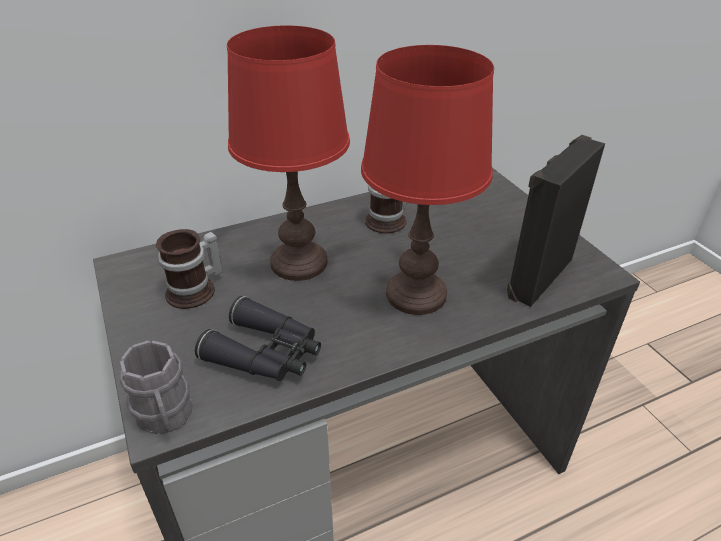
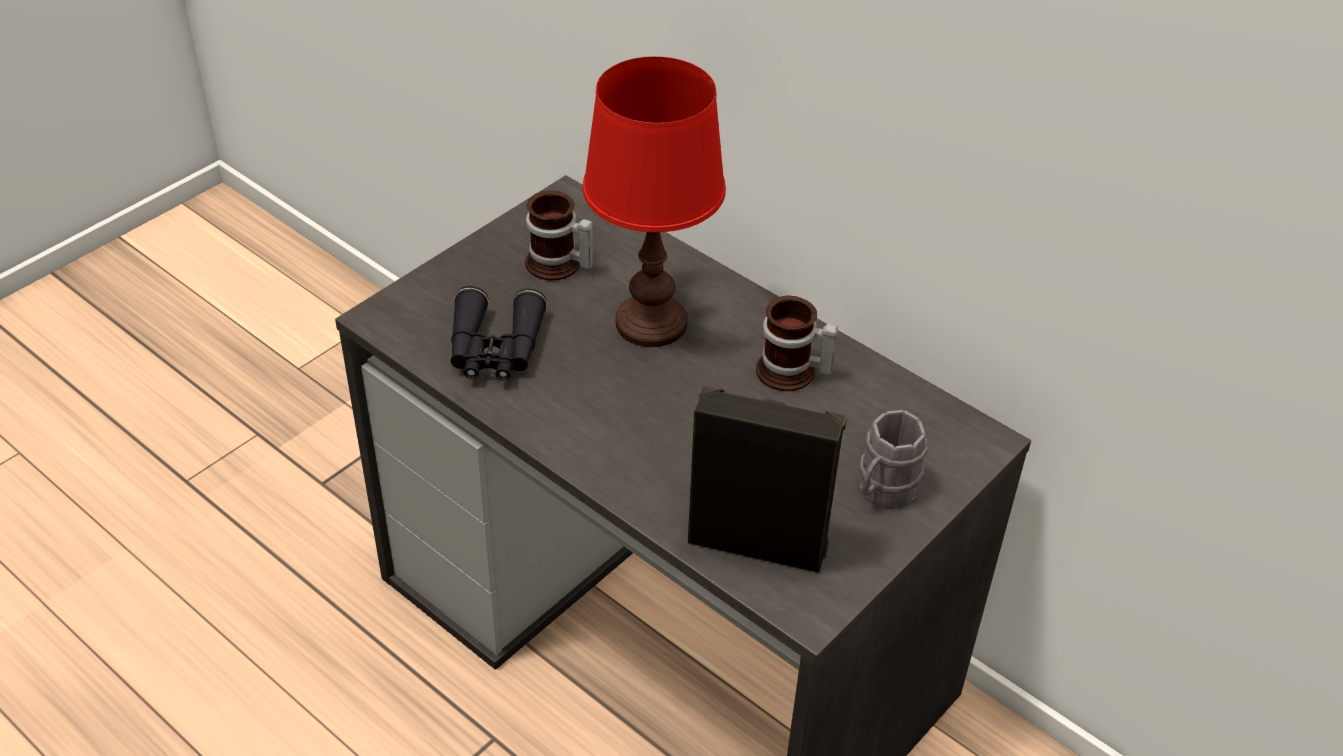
camera: 65 degrees right, 5 degrees up
(165, 417) = (388, 317): grey mug -> grey mug (883, 491)
(417, 294) = (653, 436): red table lamp -> none

